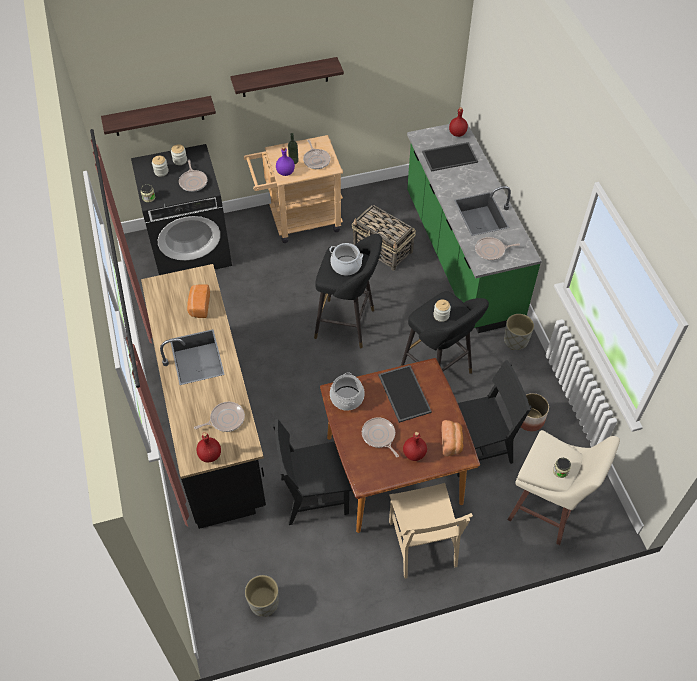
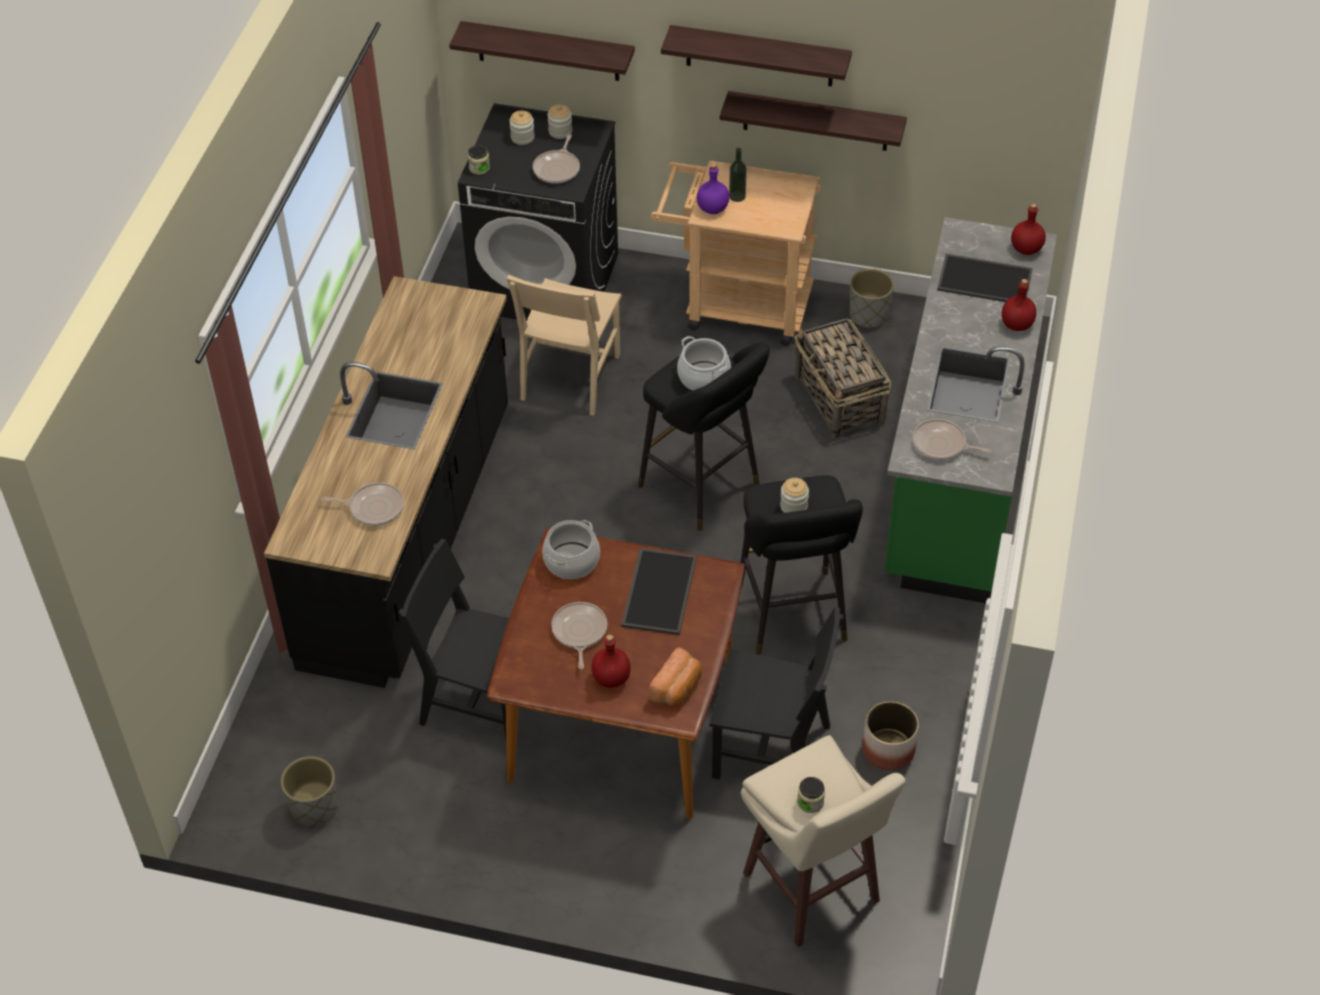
camera: 30 degrees right, 5 degrees down
(199, 306) = (445, 344): bread -> none
(210, 455) = (321, 543): red bottle -> red bottle (1017, 324)
(316, 160) = (773, 208): frying pan -> none
(320, 104) = (815, 121): none -> shelf
(422, 544) = (590, 842): beige chair -> beige chair (570, 377)
(516, 340) = (955, 625): grey planter -> grey planter (869, 315)

